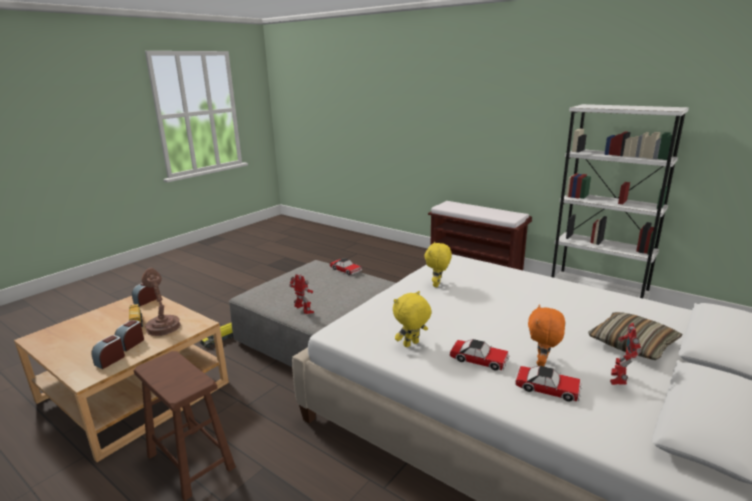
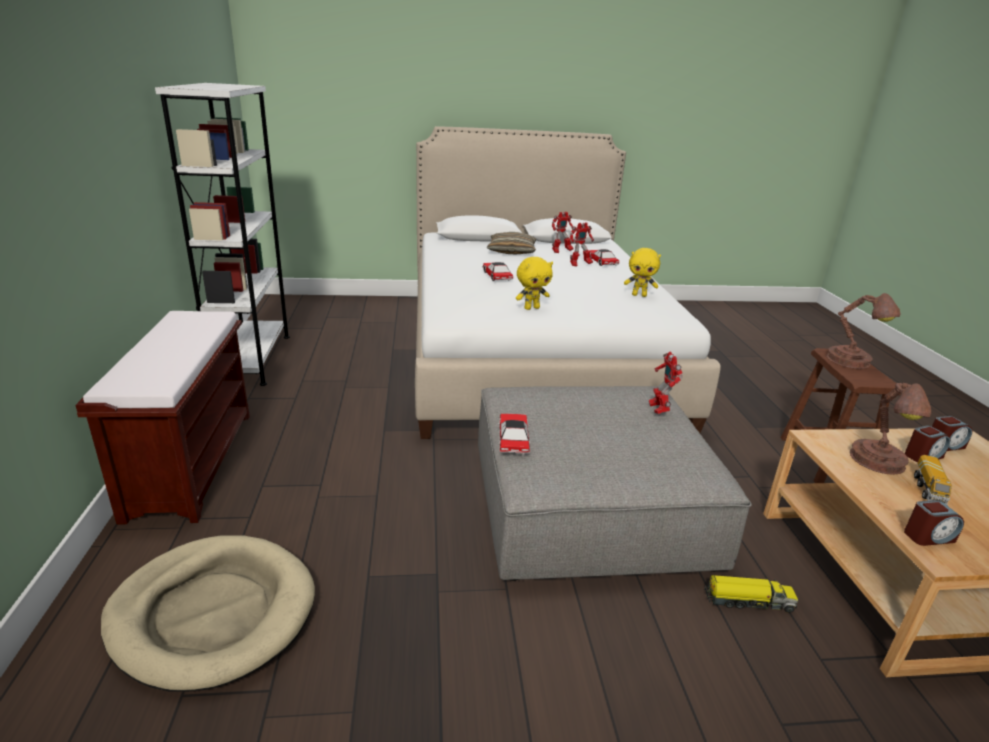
camera: 135 degrees left, 5 degrees up
(176, 379) = (851, 361): none -> brown table lamp
(380, 259) = (213, 613): none -> beige dog bed
(479, 360) = (611, 277): toy car -> toy car (497, 276)
(542, 362) = (579, 265): orange plush toy -> toy robot

